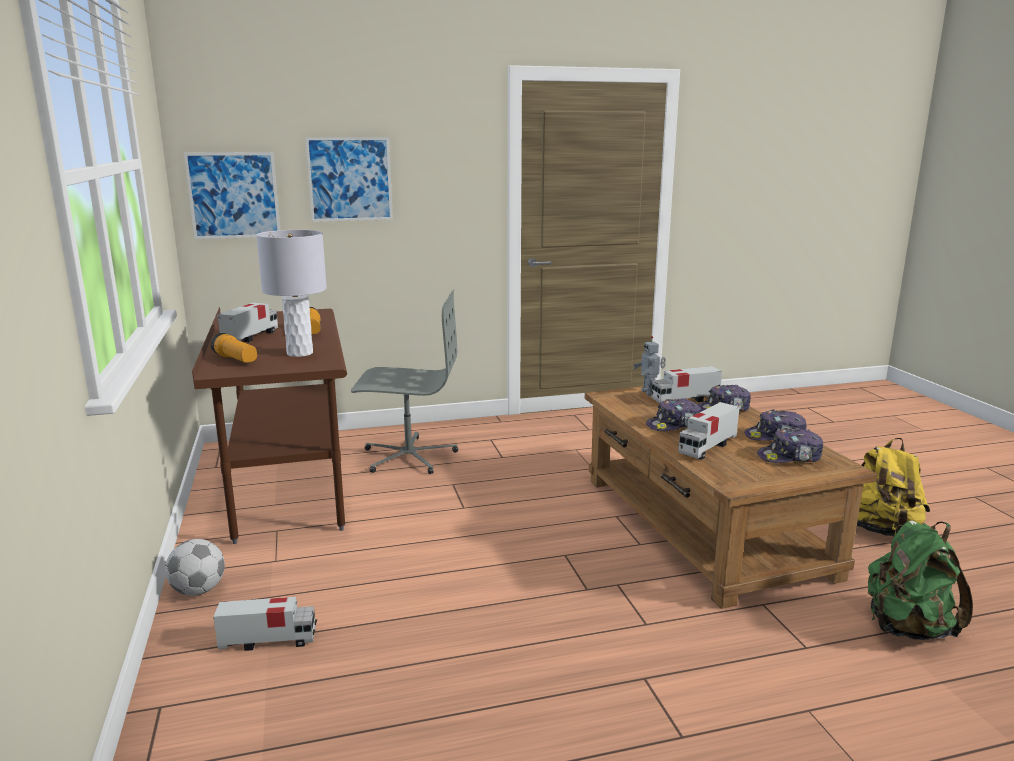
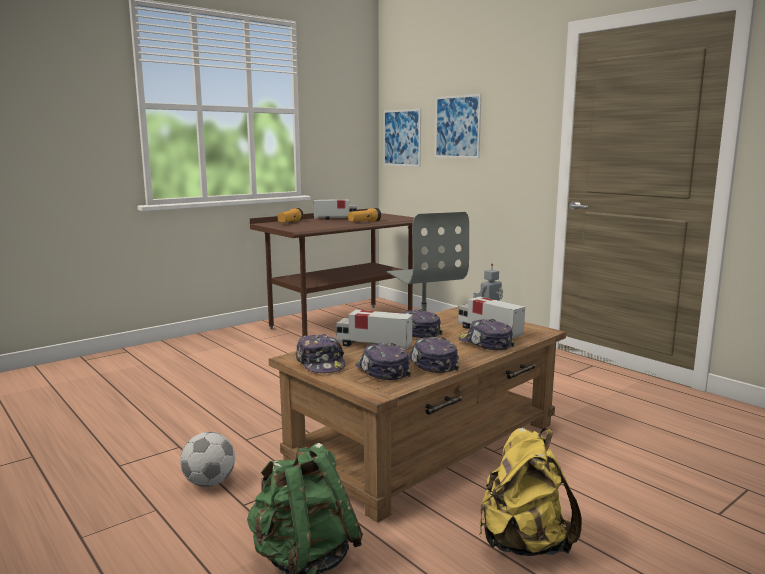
camera: 65 degrees right, 5 degrees down
(198, 590) = (221, 334): football -> football (209, 482)
(269, 641) = (183, 355): toy truck -> none
(299, 353) = (314, 226): grey table lamp -> none
(759, 477) = (320, 364): none -> cap

